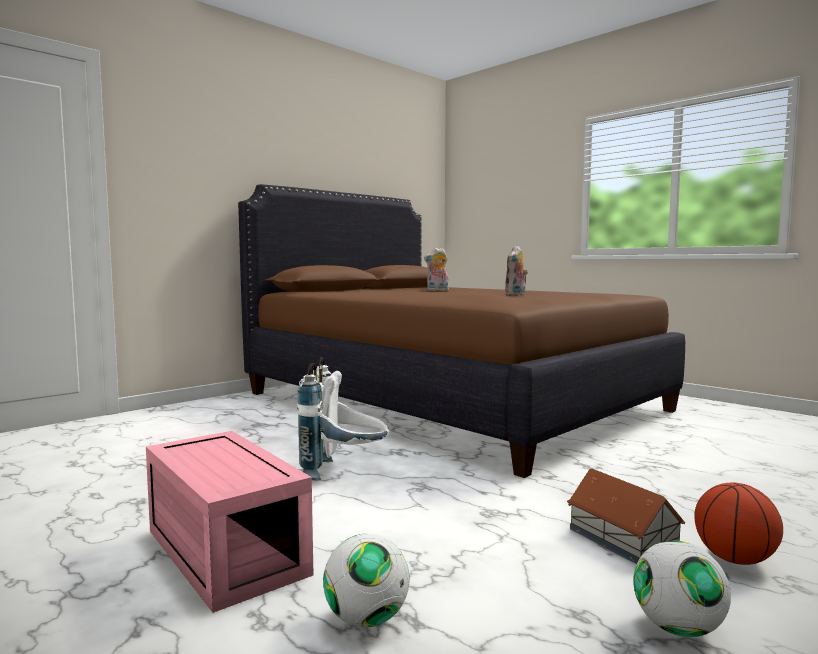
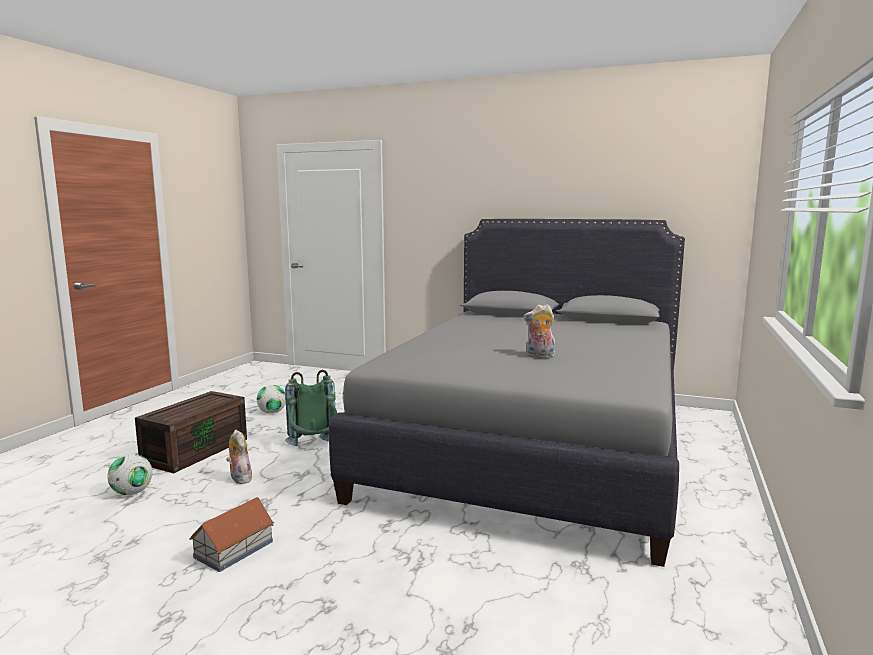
camera: 65 degrees right, 5 degrees up
(221, 551) = (196, 450): pink storage box -> brown storage box
(344, 472) = (315, 449): white backpack -> green backpack
(437, 290) = (569, 333): plush toy -> plush toy (239, 479)
(448, 401) = (532, 445): brown bed -> grey bed
(678, 628) = (117, 571): football -> football (272, 412)
(734, 559) = (207, 594): basketball -> none

